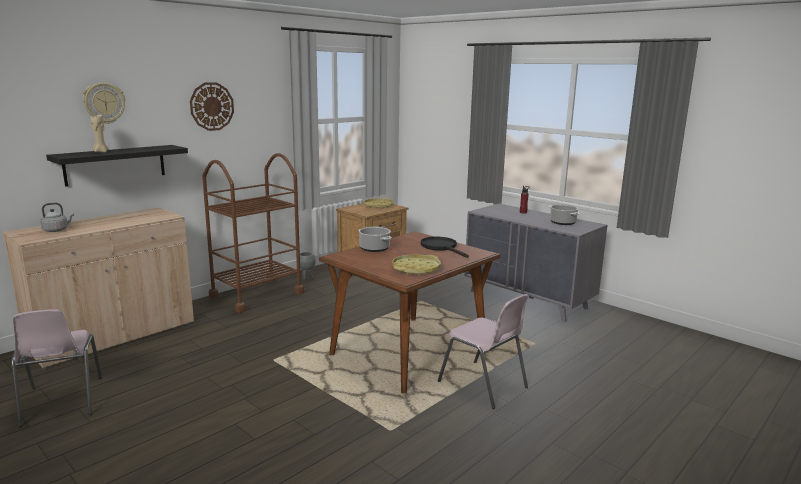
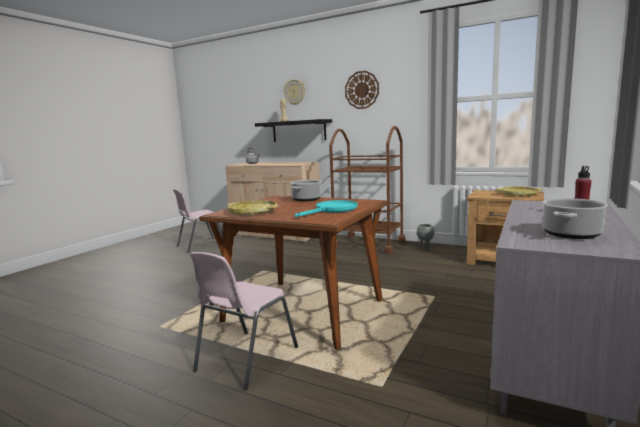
camera: 75 degrees right, 5 degrees down
(442, 247) = (332, 210): black frying pan -> turquoise frying pan

